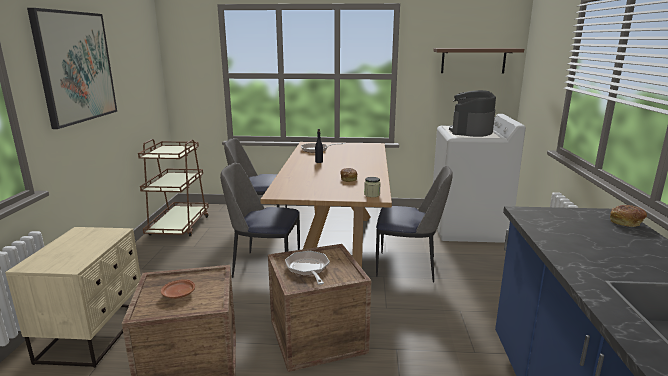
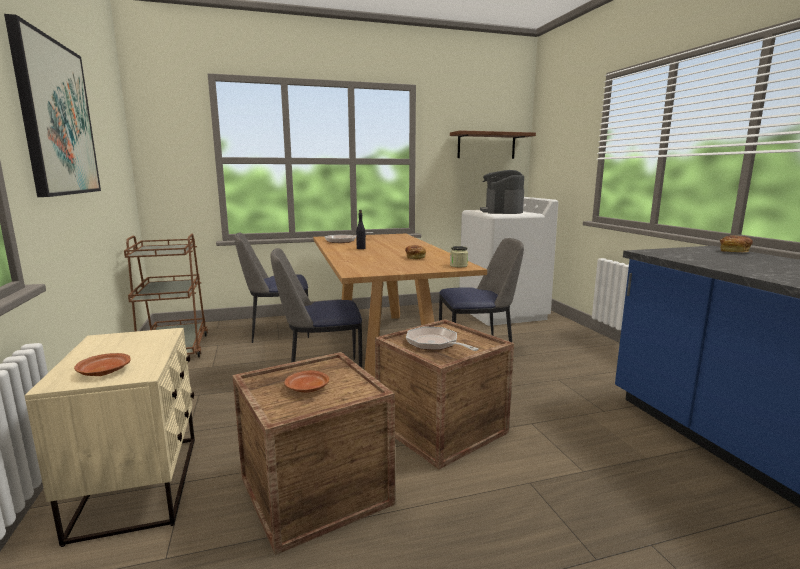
camera: 20 degrees left, 5 degrees down
(56, 261) = (104, 372): none -> brown plate

